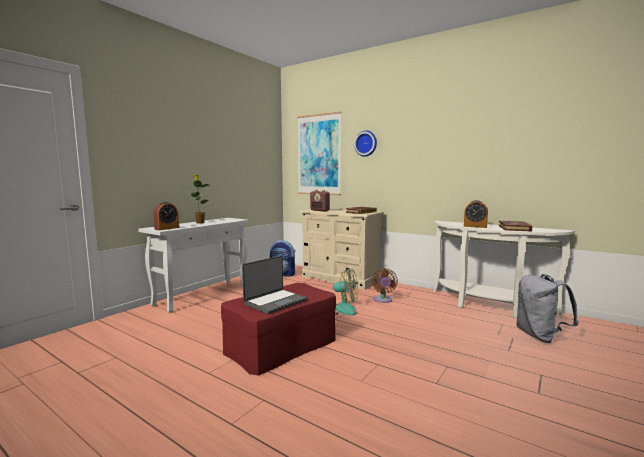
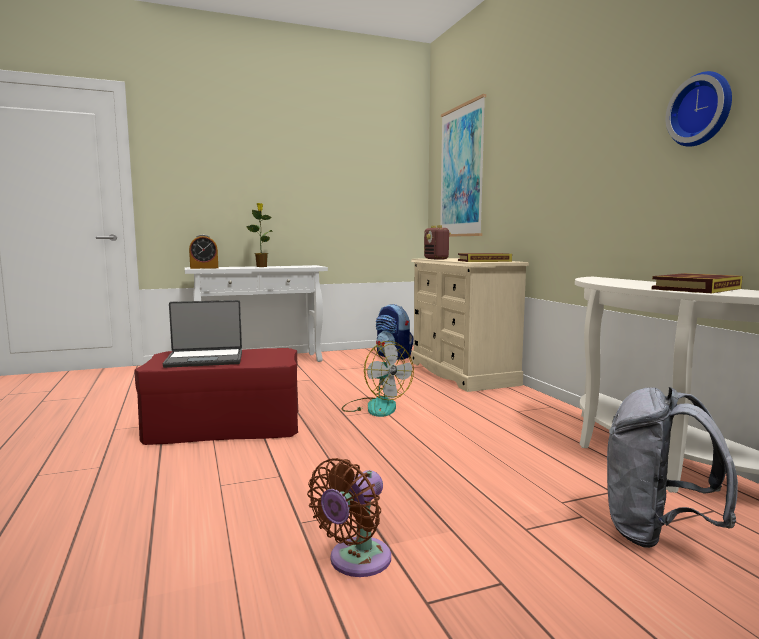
camera: 35 degrees right, 0 degrees up
(366, 143) = (512, 142): wall clock -> wall clock (702, 110)
(383, 300) = (464, 409): brown fan -> brown fan (356, 561)
(475, 226) = (618, 283): alarm clock -> none

